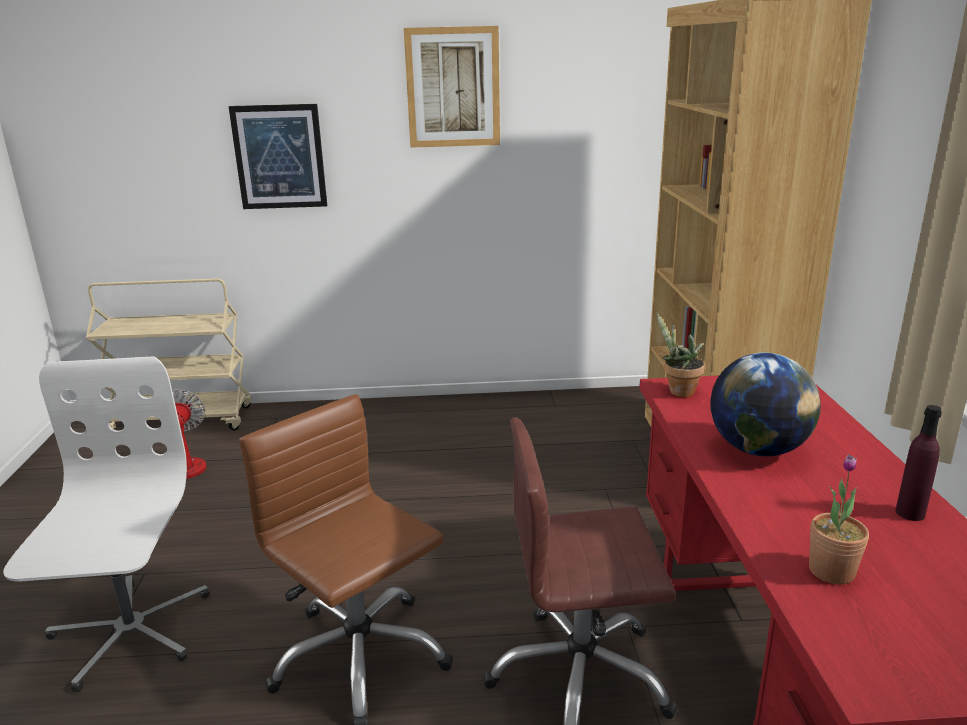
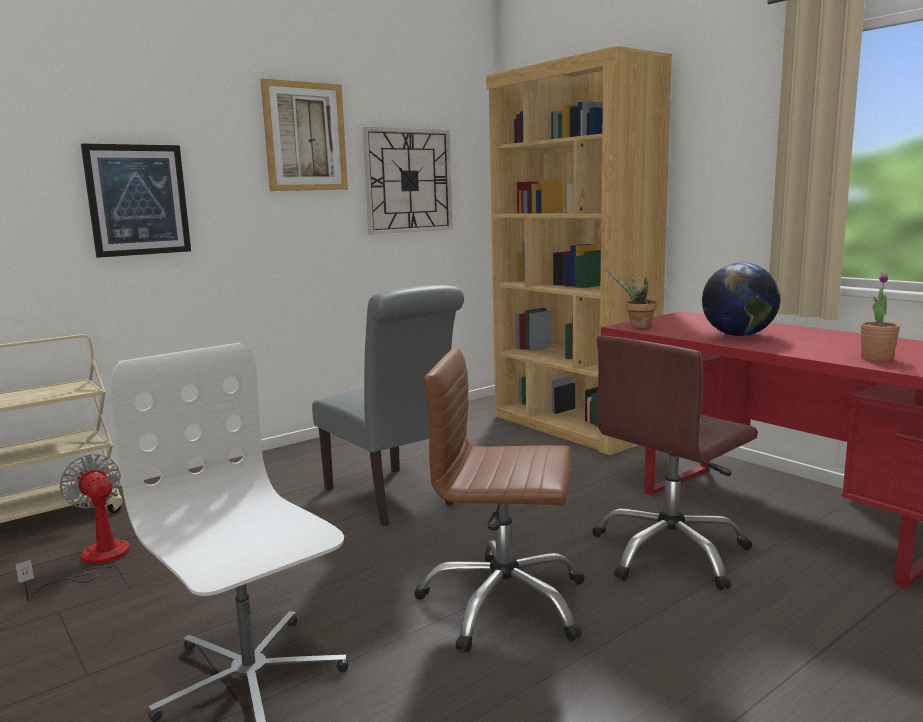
camera: 35 degrees left, 10 degrees down
(424, 492) = (393, 498): none -> grey chair
(582, 133) = (408, 181): none -> wall clock
(910, 513) = (856, 338): purple bottle -> none

